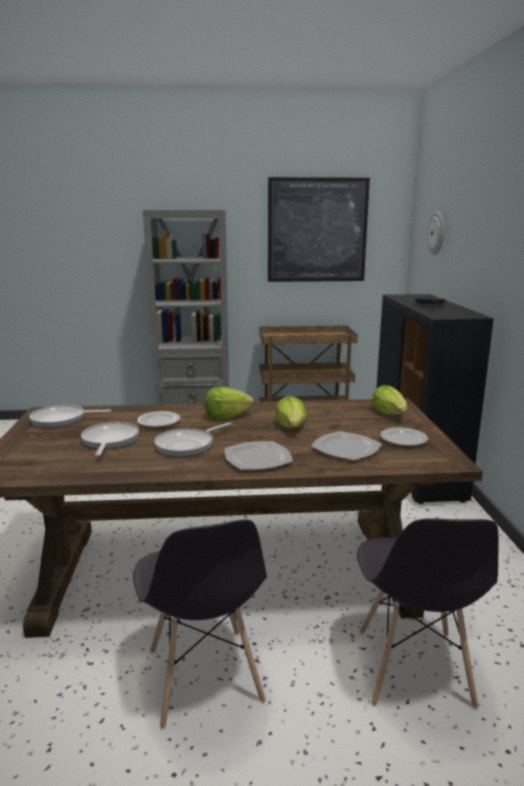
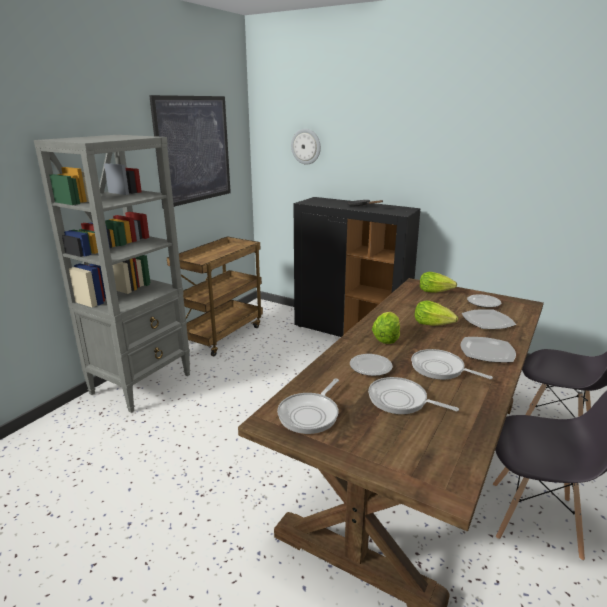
camera: 55 degrees left, 5 degrees up
(188, 445) = (440, 369): frying pan -> frying pan turned 135 degrees clockwise

